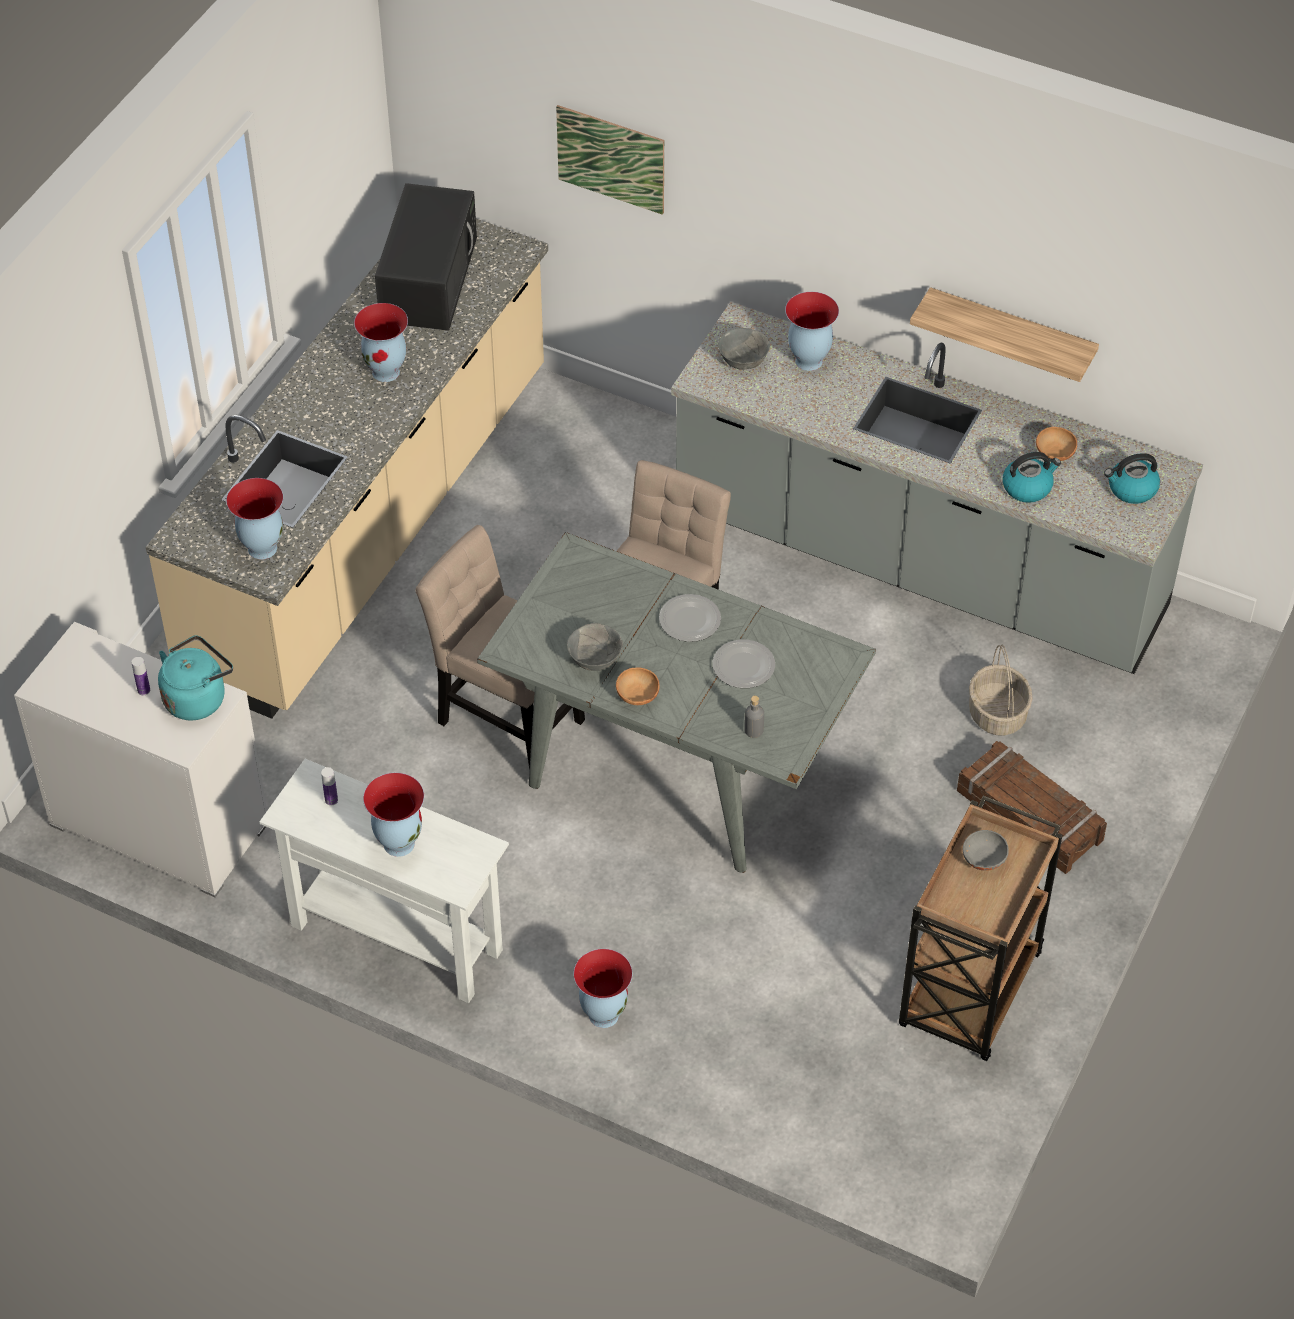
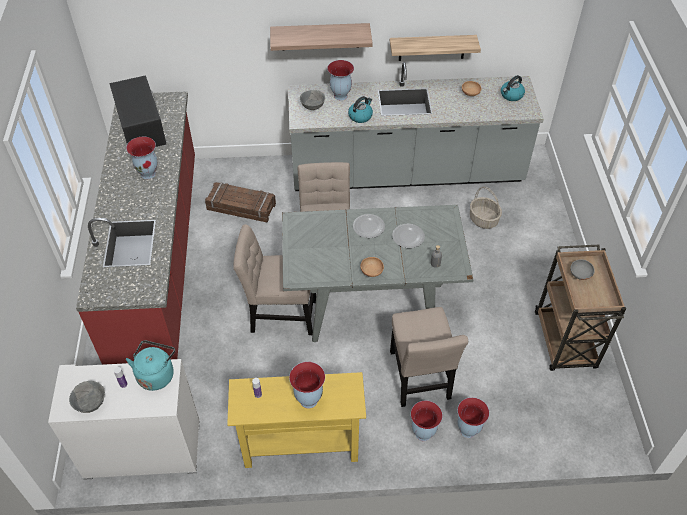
camera: 30 degrees left, 0 degrees up
(261, 548) = (140, 281): vase -> vase (467, 430)
(371, 523) = (158, 255): beige counter -> red counter
(396, 938) = (301, 446): white console table -> yellow console table
(594, 659) = (339, 264): grey bowl -> grey bowl (90, 403)
(611, 159) = (212, 32): picture -> none
(663, 929) = (419, 379): none -> beige chair
(801, 237) = (320, 36): none -> shelf
(1027, 487) = (471, 110): kettle -> kettle (360, 116)
(1028, 817) = (528, 255): crate -> crate (241, 207)

